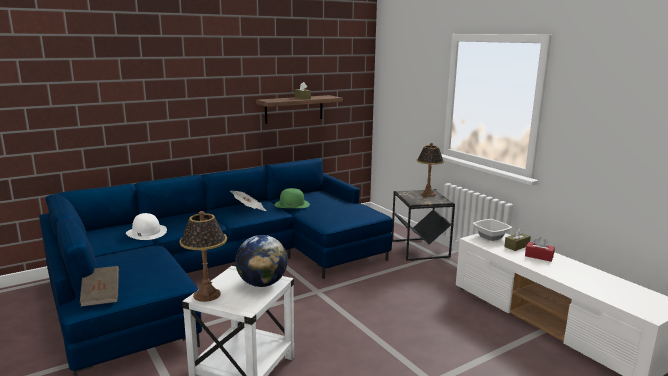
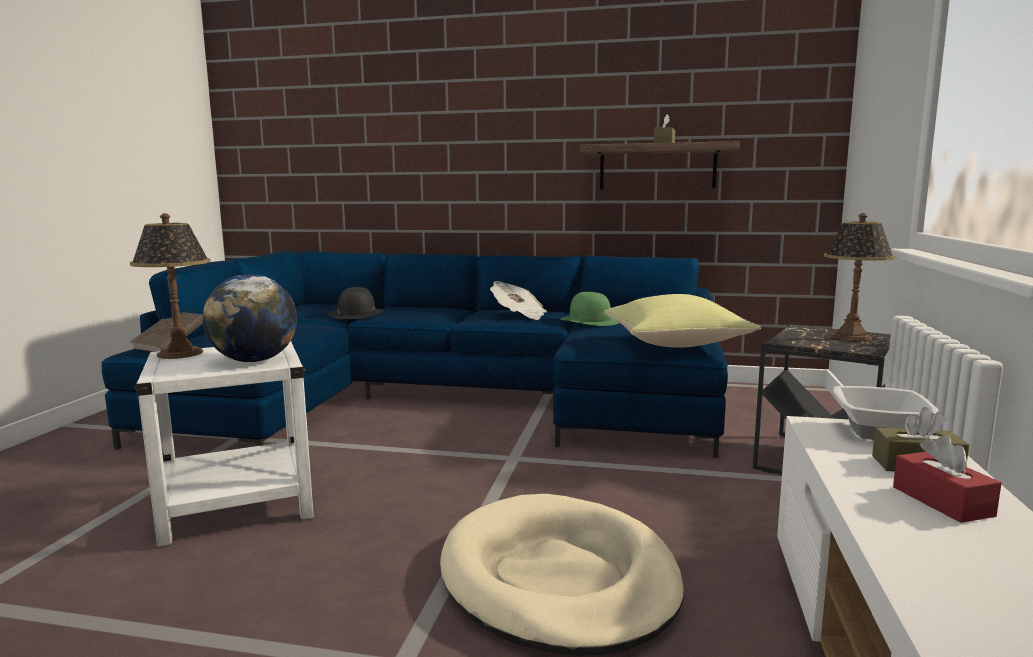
camera: 45 degrees right, 5 degrees down
(146, 232) = (356, 313): white hat -> black hat
(360, 211) = (676, 344): none -> yellow pillow
(421, 331) = (558, 579): none -> beige dog bed

